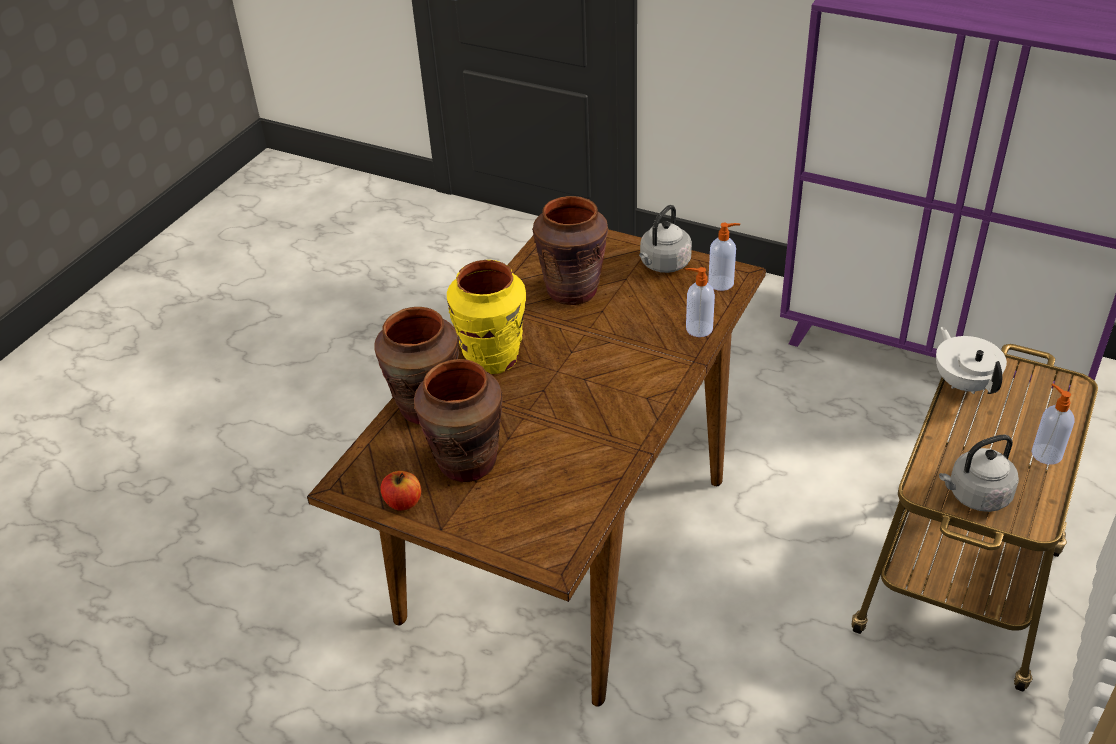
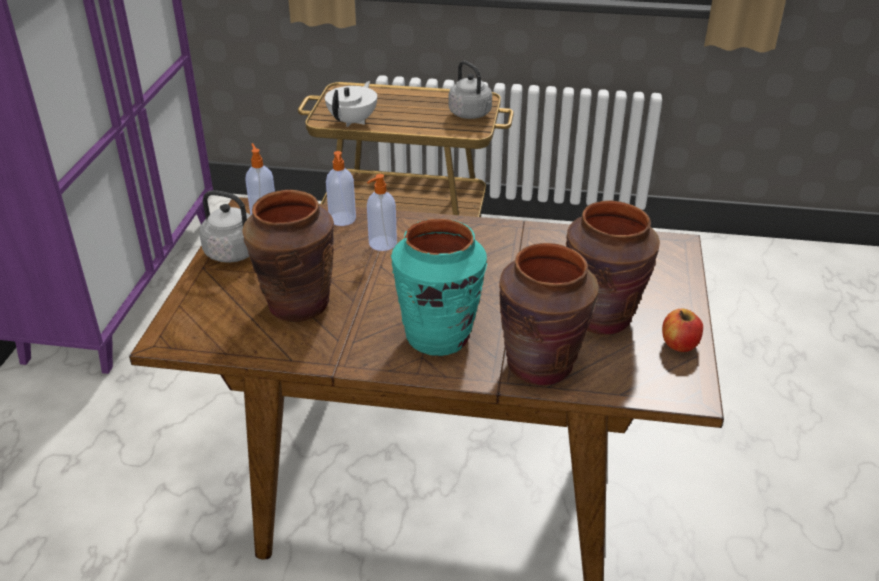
camera: 110 degrees left, 5 degrees down
(492, 358) = (438, 337): yellow vase -> turquoise vase
(964, 383) = (353, 121): white teapot -> white teapot turned 150 degrees clockwise
(1045, 453) = (417, 95): soap dispenser -> soap dispenser (382, 244)

